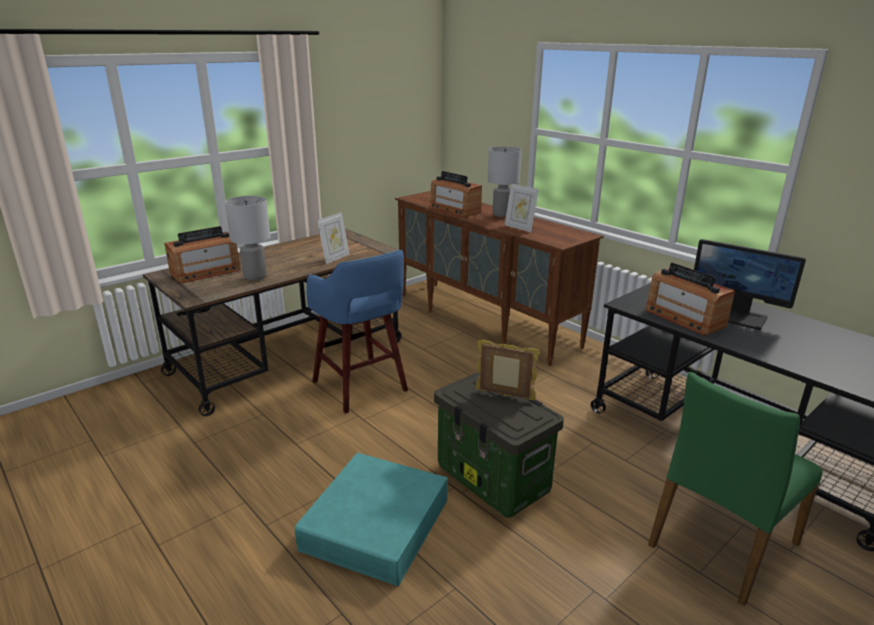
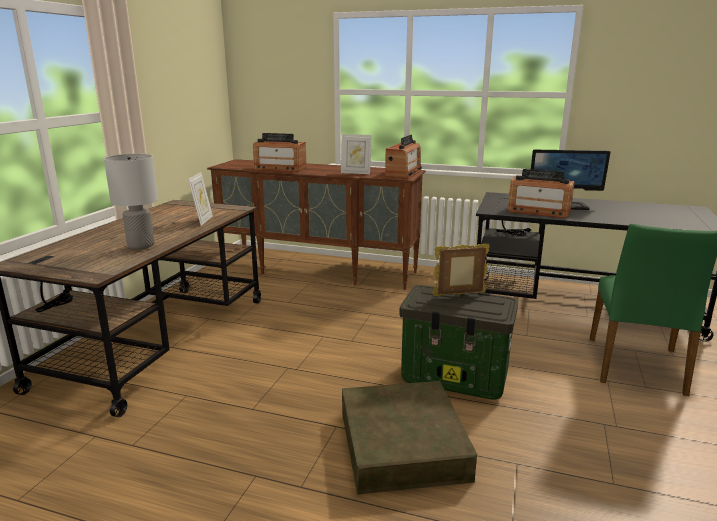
camera: 30 degrees left, 5 degrees down
(206, 272) = (71, 252): radio -> radio (403, 173)
(361, 387) = (264, 345): blue stool -> none
(376, 524) = (402, 444): turquoise storage box -> brown storage box
(501, 216) = (326, 168): grey table lamp -> none

